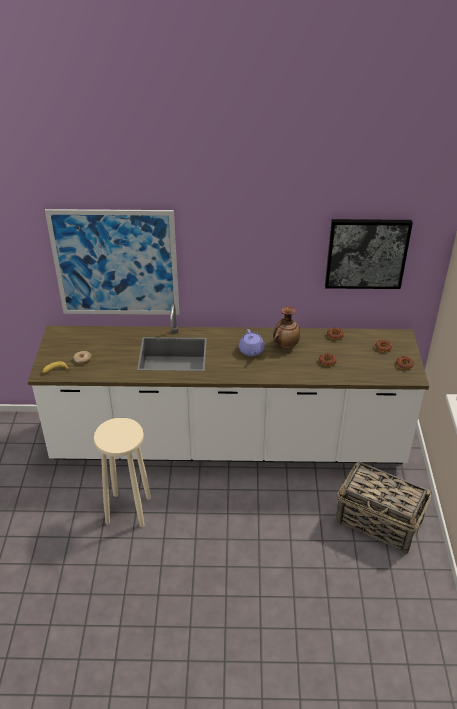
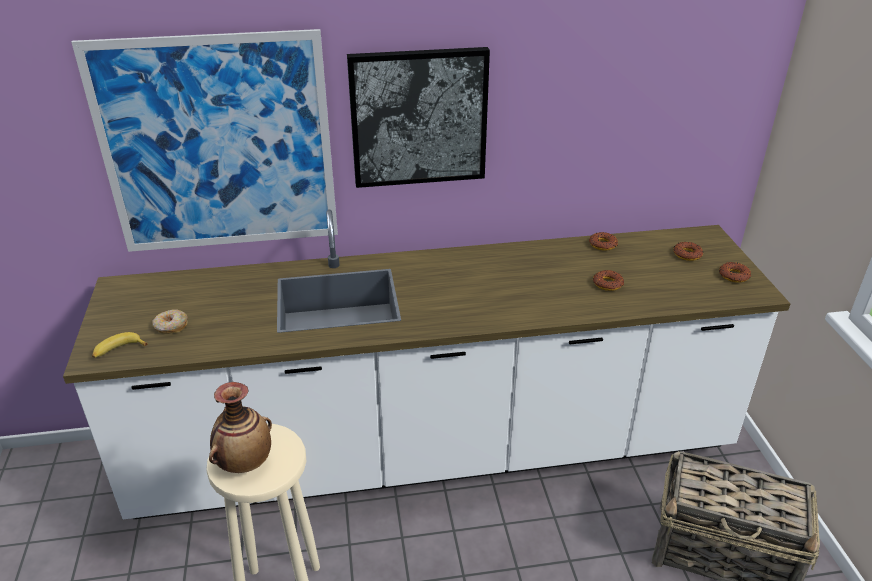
camera: 10 degrees left, 5 degrees down
(251, 351) = (474, 281): purple teapot -> none
(285, 345) = (528, 266): vase -> vase (244, 462)
(366, 253) = (652, 94): picture -> picture (418, 117)

